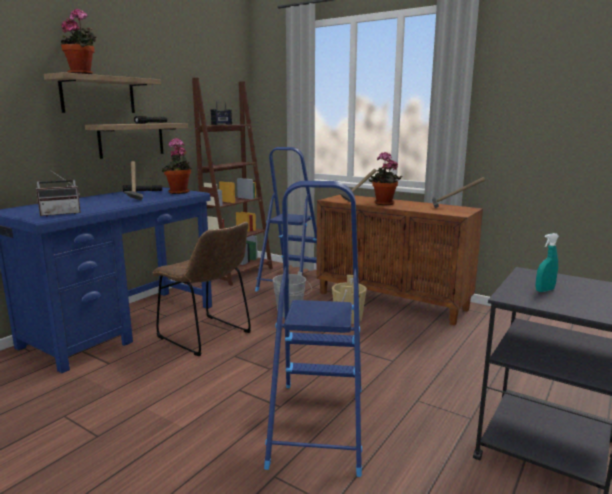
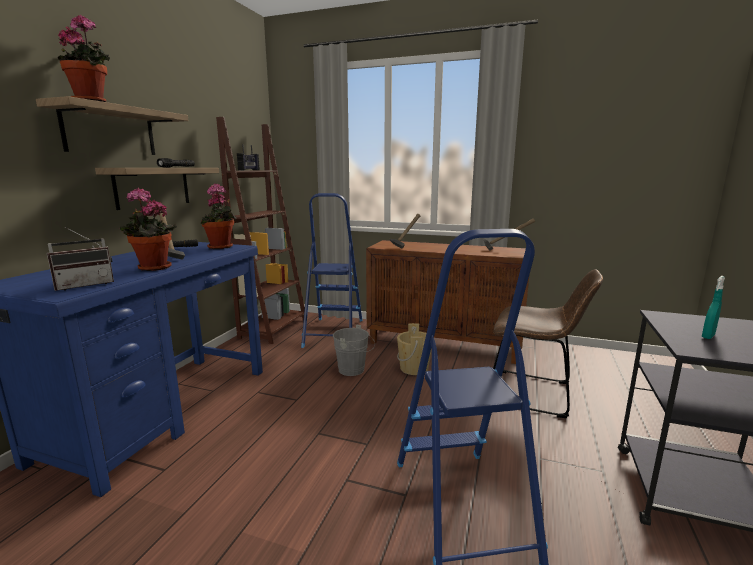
camera: 15 degrees left, 0 degrees up
(207, 336) = (275, 411): brown chair -> brown chair (535, 393)
(383, 204) = (436, 249): potted plant -> potted plant (152, 268)

